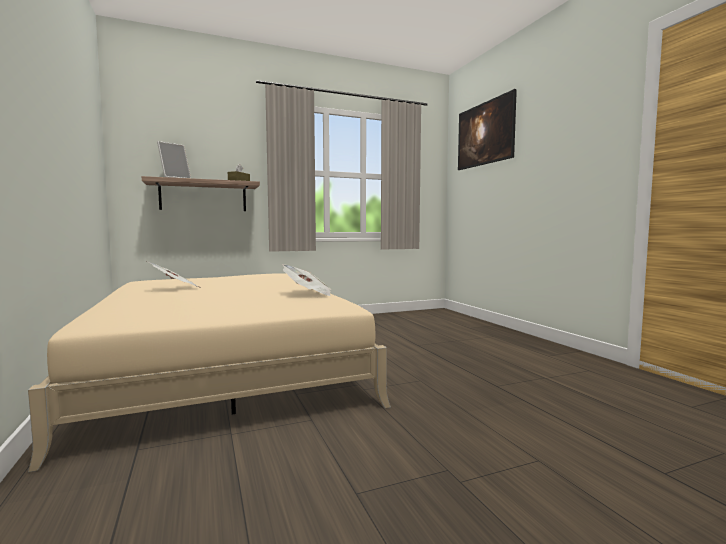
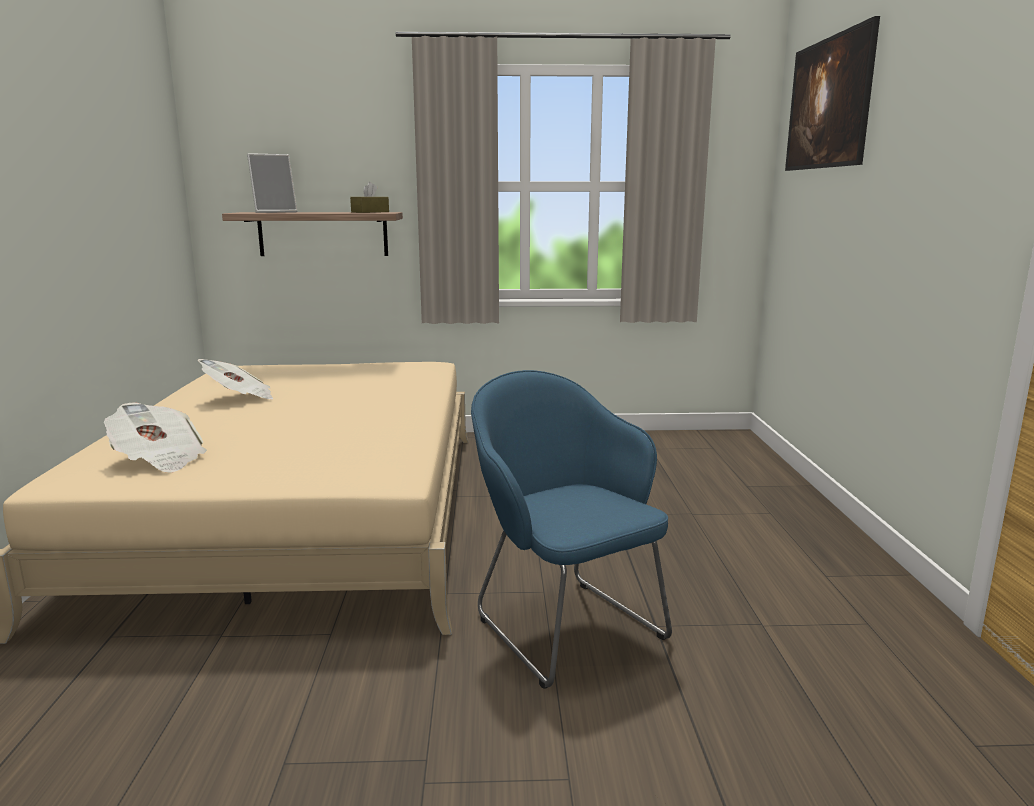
camera: 20 degrees right, 10 degrees up
(308, 294) = (395, 431): newspaper -> newspaper (159, 460)
(448, 392) = (563, 624): none -> blue armchair

